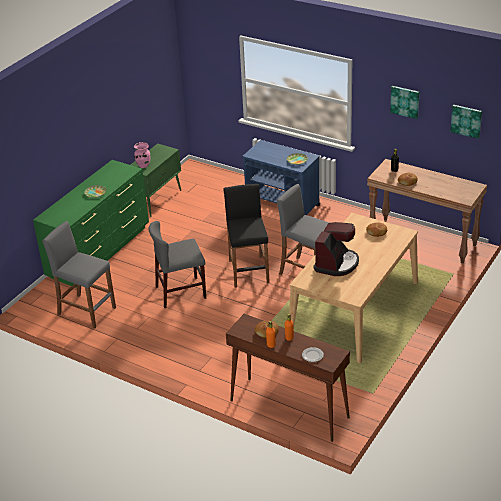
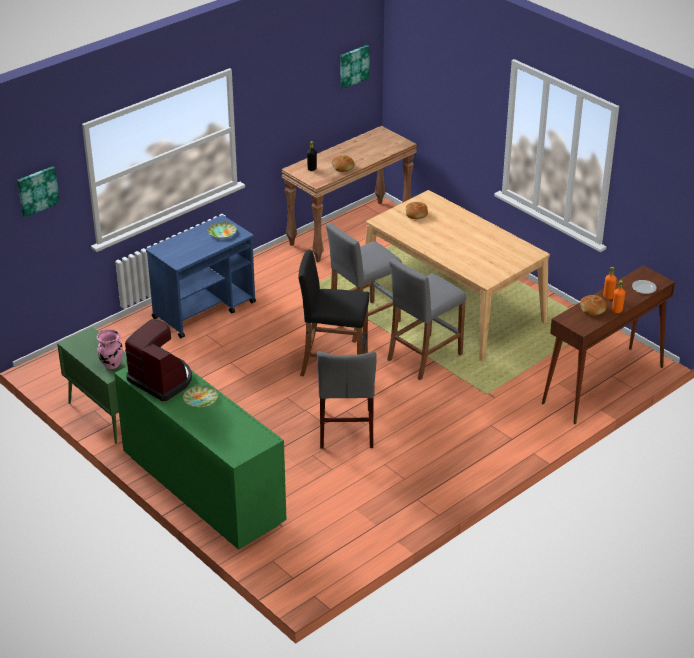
camera: 75 degrees left, 0 degrees up
(86, 311) = (340, 521): grey stool -> grey stool (424, 357)
(336, 263) = (463, 251): coffee machine -> coffee machine (161, 380)
(405, 101) = (292, 84): picture -> picture (37, 190)

